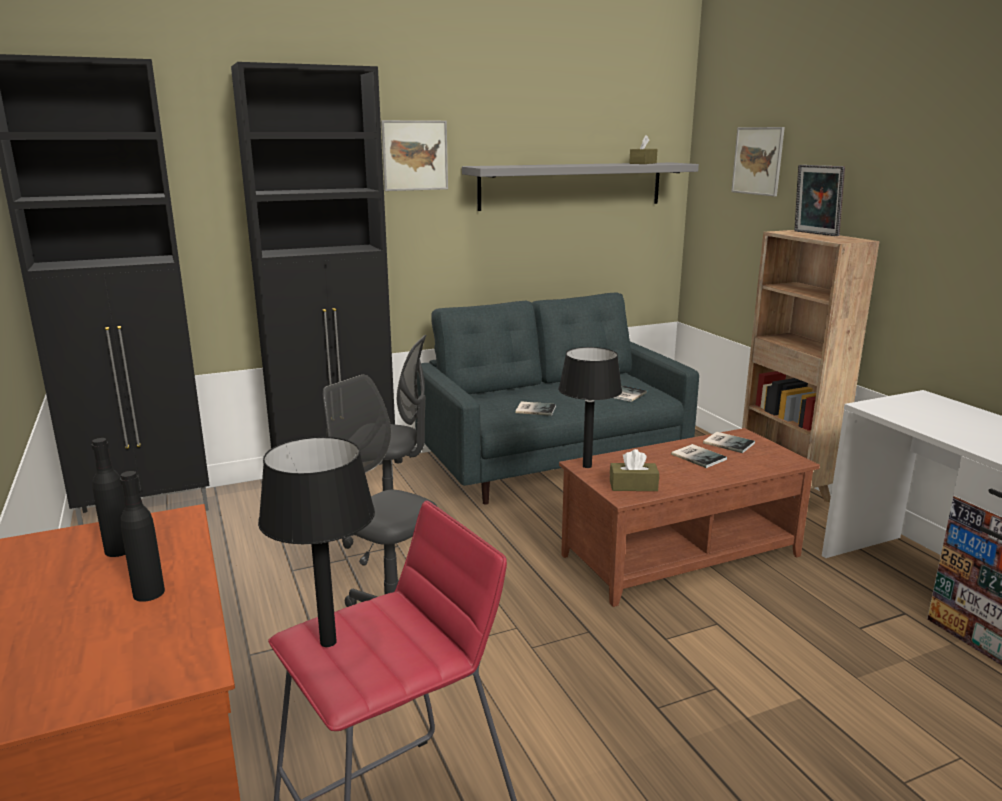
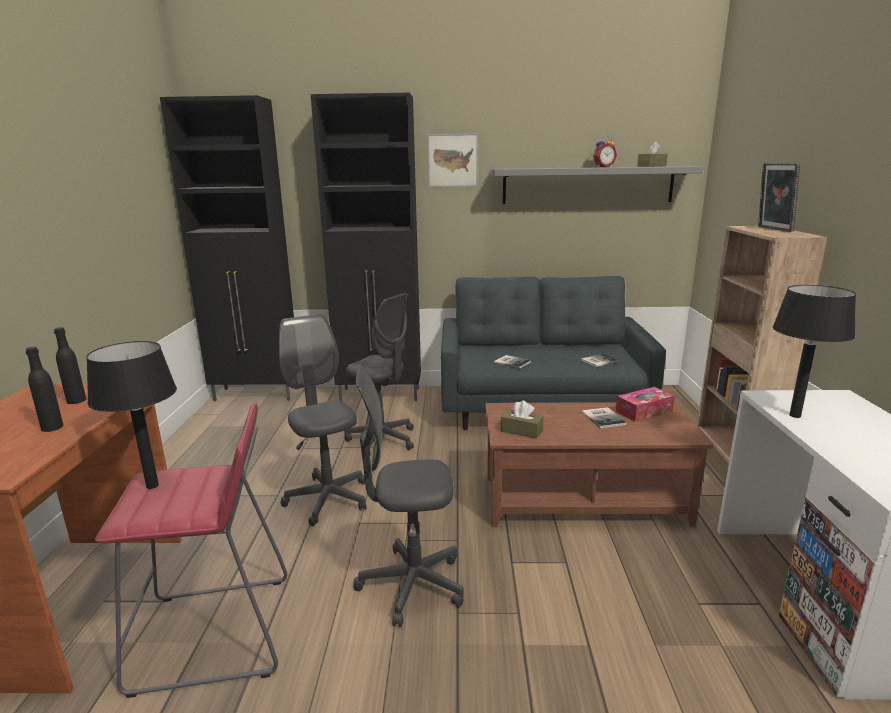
camera: 25 degrees right, 0 degrees up
(584, 694) = (412, 585): none -> grey office chair
(587, 466) = (502, 410): black table lamp -> black table lamp (795, 416)
(593, 164) = (603, 167): none -> alarm clock
(728, 442) = (644, 411): book -> tissue box
(757, 161) = (750, 162): picture -> none

